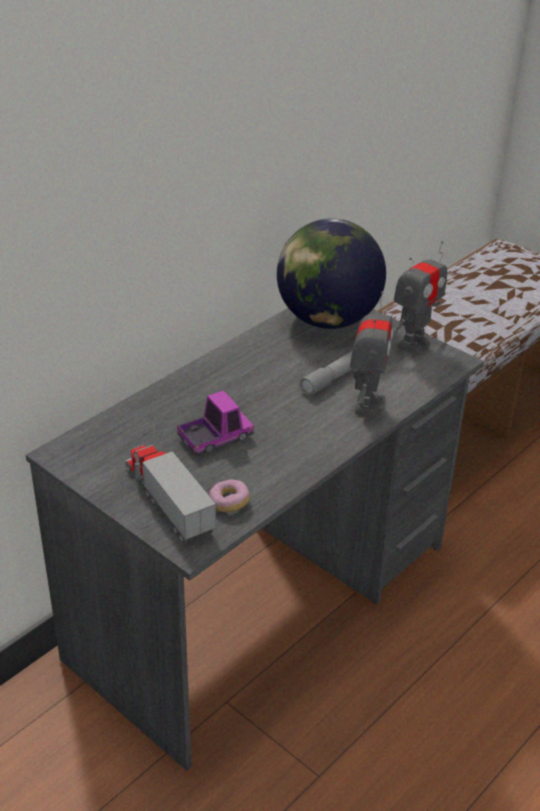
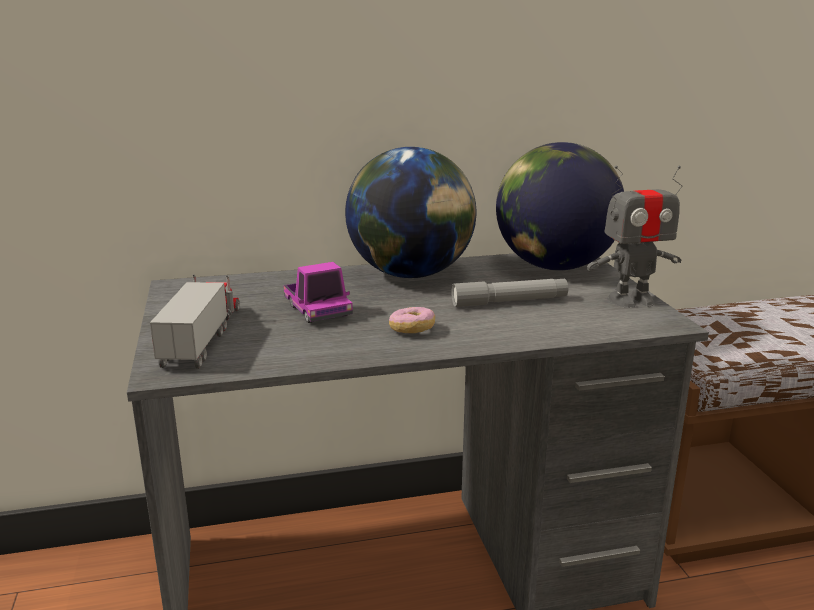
camera: 35 degrees right, 15 degrees down
(215, 438) = (317, 310): toy truck -> toy truck turned 60 degrees clockwise
(229, 503) = (252, 354): donut -> donut (412, 330)
(234, 367) = (411, 274): none -> globe
(366, 404) = (509, 328): toy robot -> none

